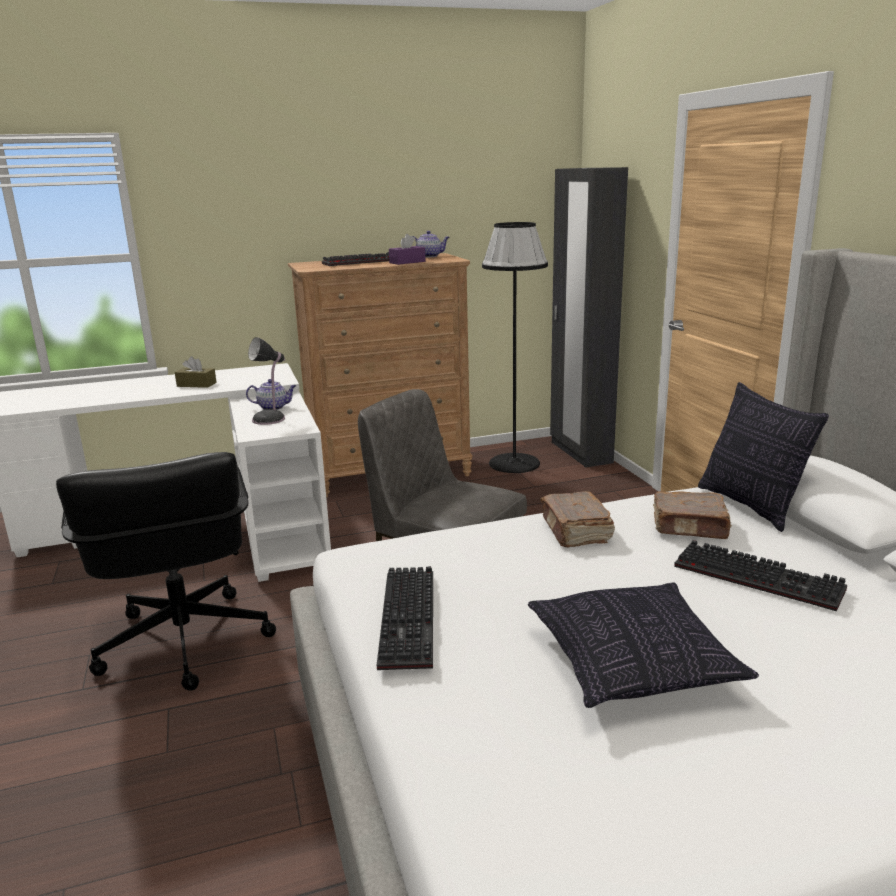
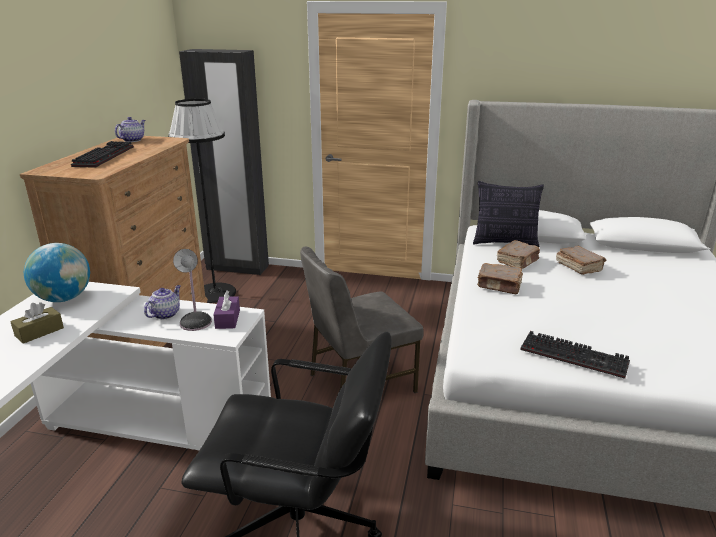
camera: 60 degrees left, 5 degrees up
(254, 374) = (64, 298): none -> globe
(407, 262) = (147, 149): purple tissue box -> purple tissue box (227, 319)
(633, 664) = (638, 317): pillow -> none
(761, 577) = (578, 267): keyboard -> brown book

